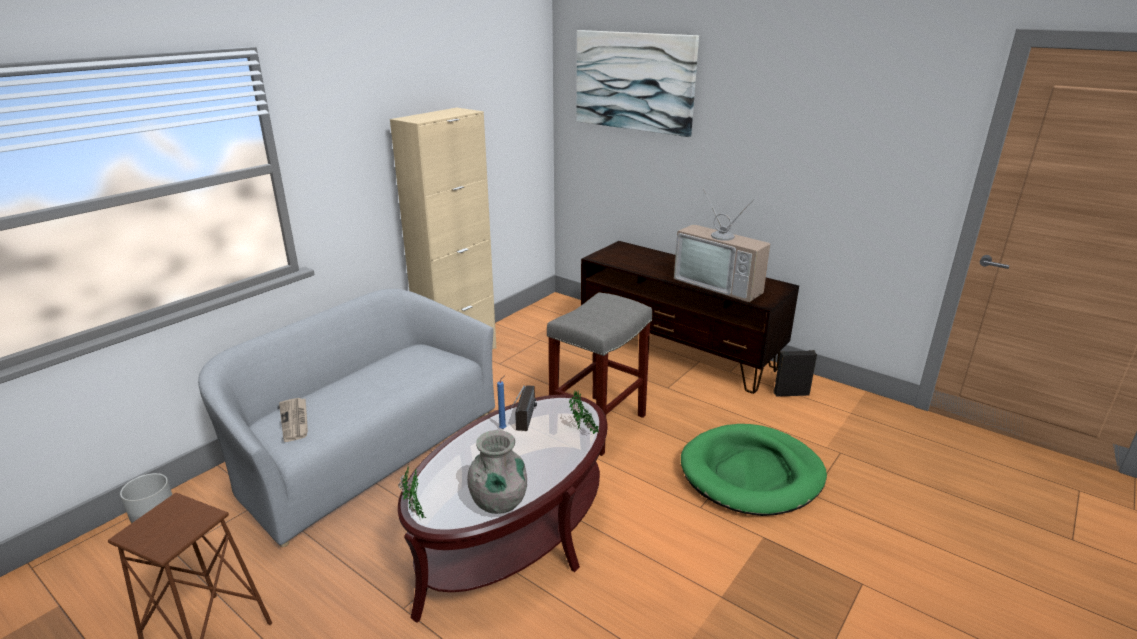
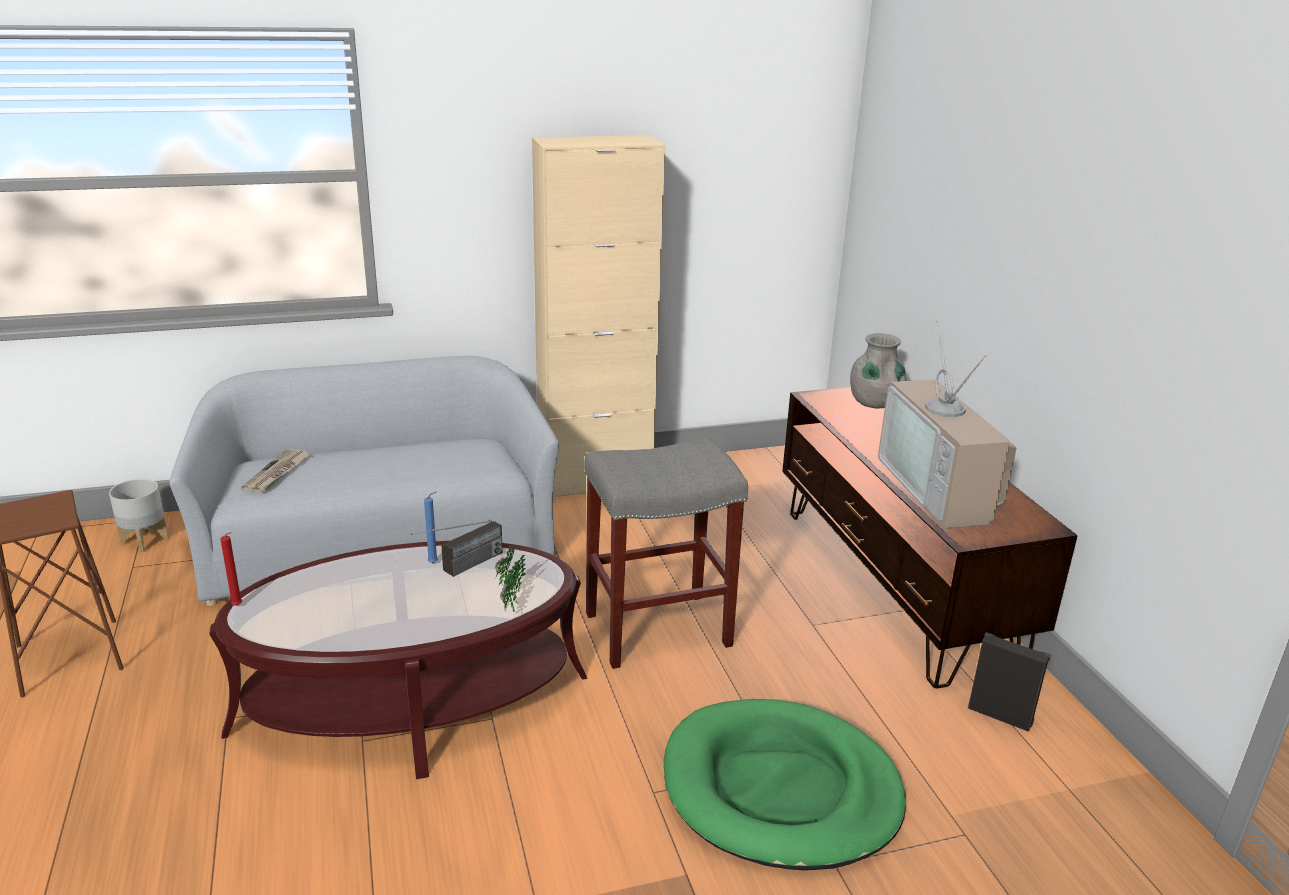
camera: 35 degrees right, 0 degrees up
(415, 512) = (238, 606): potted plant -> red candle
(499, 502) = (318, 636): grey vase -> grey vase (874, 403)
(634, 81) = (937, 131): picture -> none

